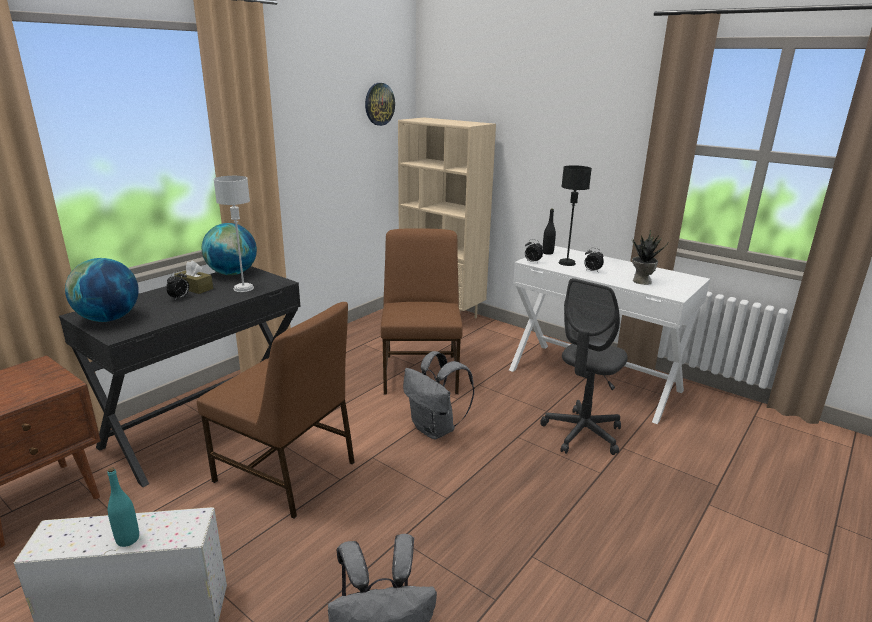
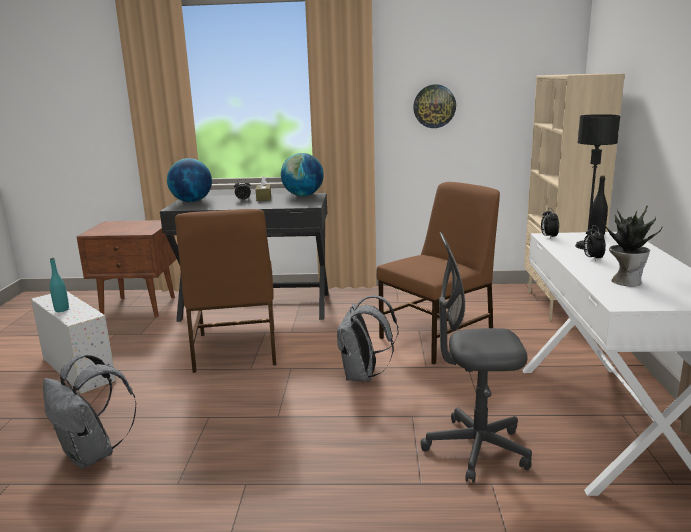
camera: 55 degrees right, 5 degrees down
(244, 288) = (284, 203): grey table lamp -> none
(379, 104) = (523, 59): wall clock -> wall clock (434, 106)

